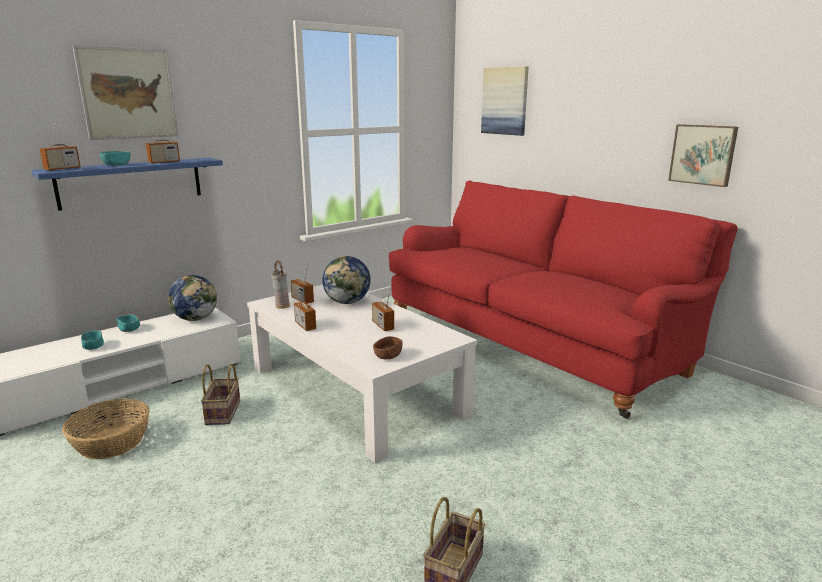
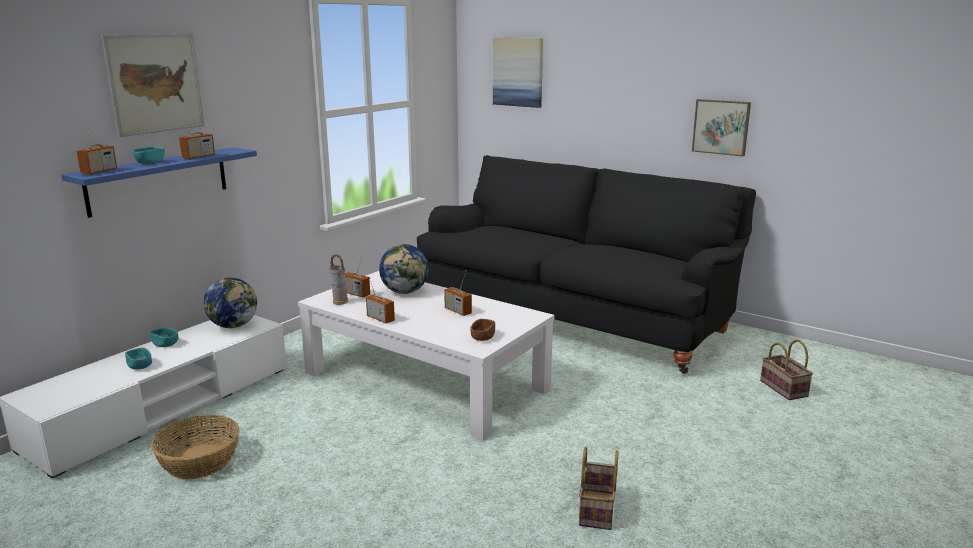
camera: 15 degrees left, 0 degrees up
(224, 413) = (302, 418): basket -> basket (785, 389)
(532, 342) = (574, 316): red sofa -> black sofa

